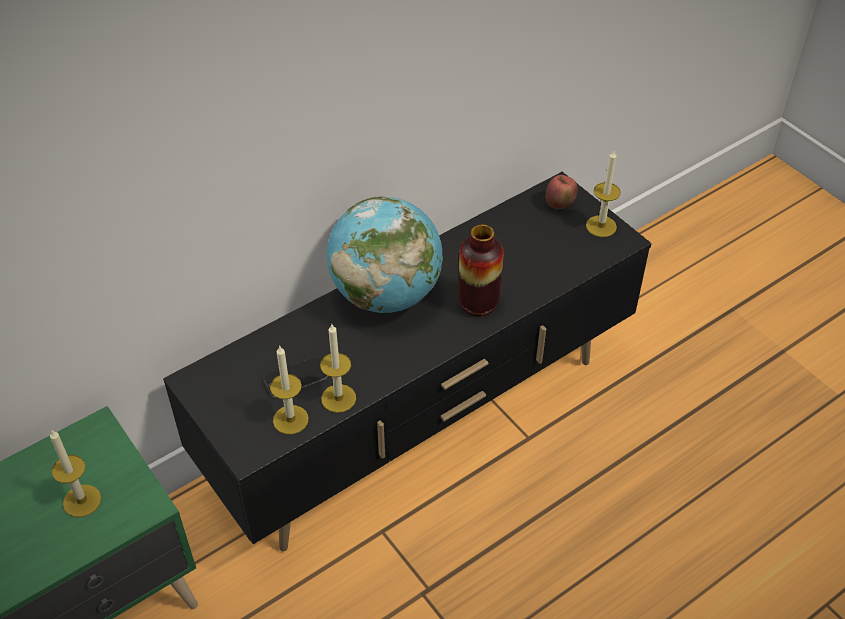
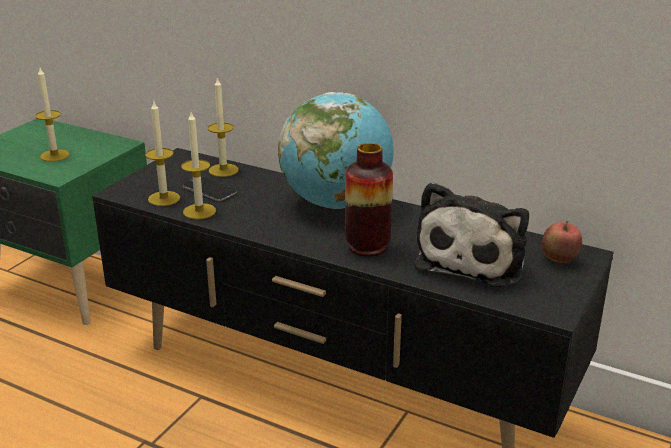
camera: 65 degrees right, 20 degrees down
(532, 249) = (474, 259): none -> plush toy
(601, 226) = (557, 291): candle -> candle (223, 170)

